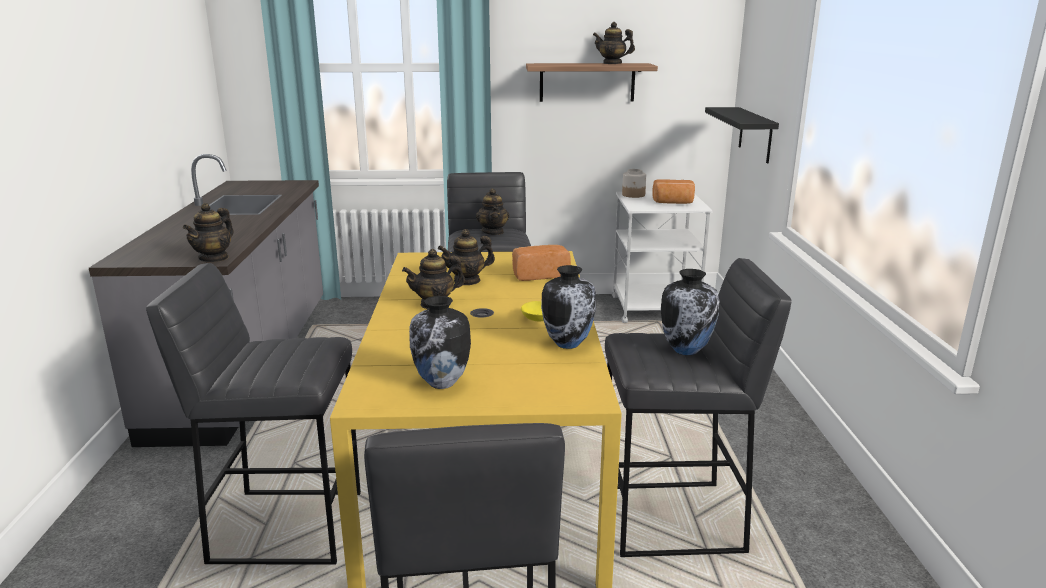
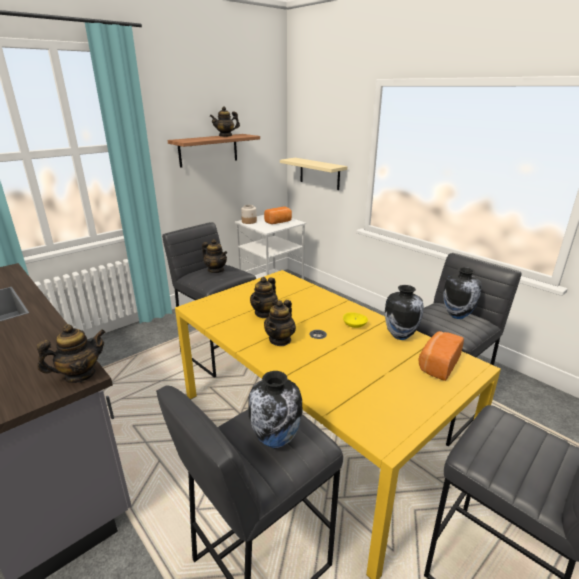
camera: 40 degrees left, 5 degrees up
(214, 258) = (79, 374): teapot -> teapot turned 105 degrees counterclockwise
(442, 383) = (398, 399): vase -> vase (276, 440)
(539, 275) = (297, 293): bread -> bread (437, 365)
(755, 134) = (319, 173): black shelf -> beige shelf

